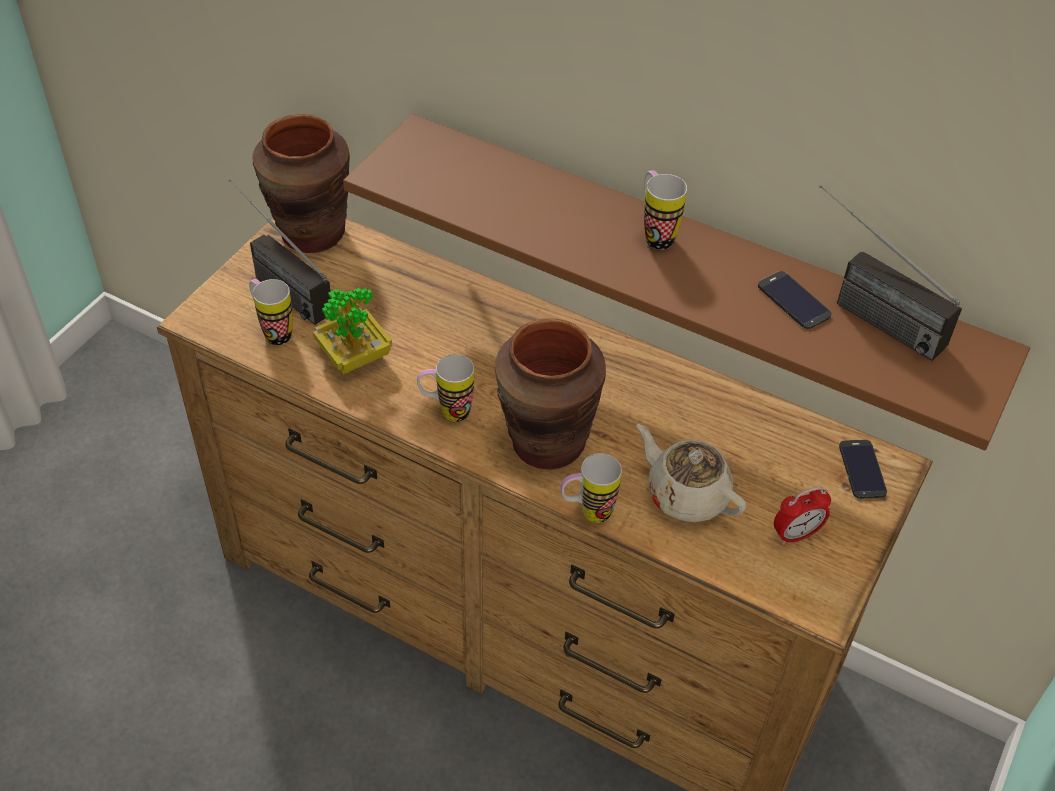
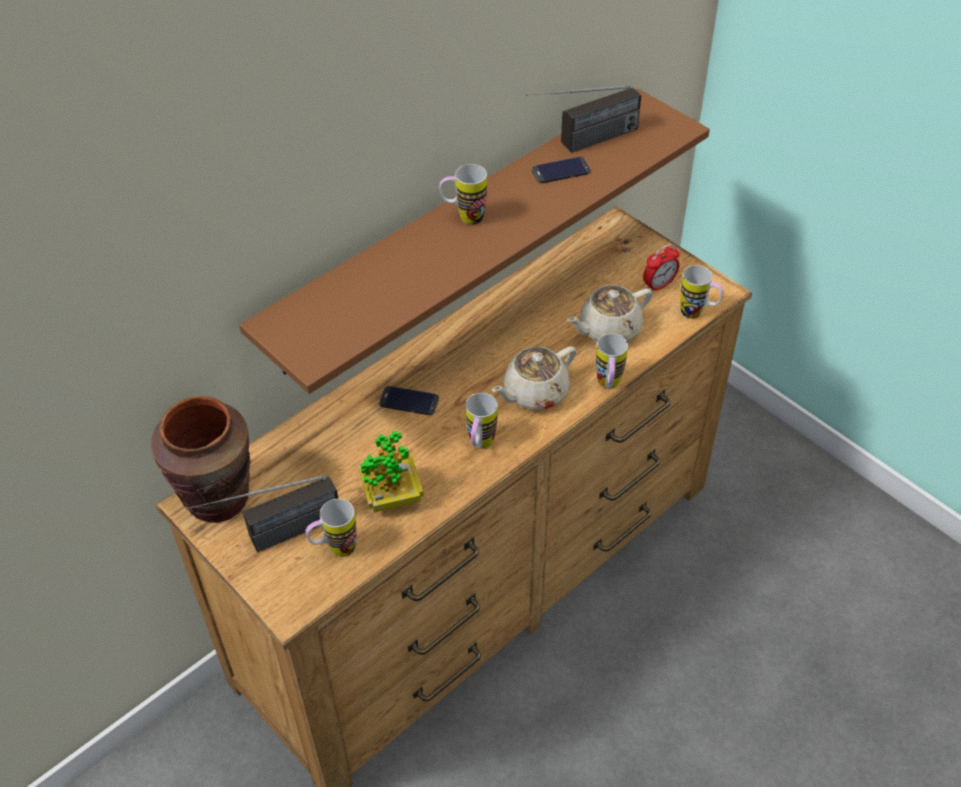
camera: 70 degrees left, 0 degrees up
(546, 443) = (534, 392): brown vase -> beige teapot
(763, 588) = (697, 314): none -> mug
(796, 534) = (659, 285): alarm clock -> alarm clock turned 60 degrees clockwise
(862, 469) = (614, 238): phone -> phone (409, 401)

